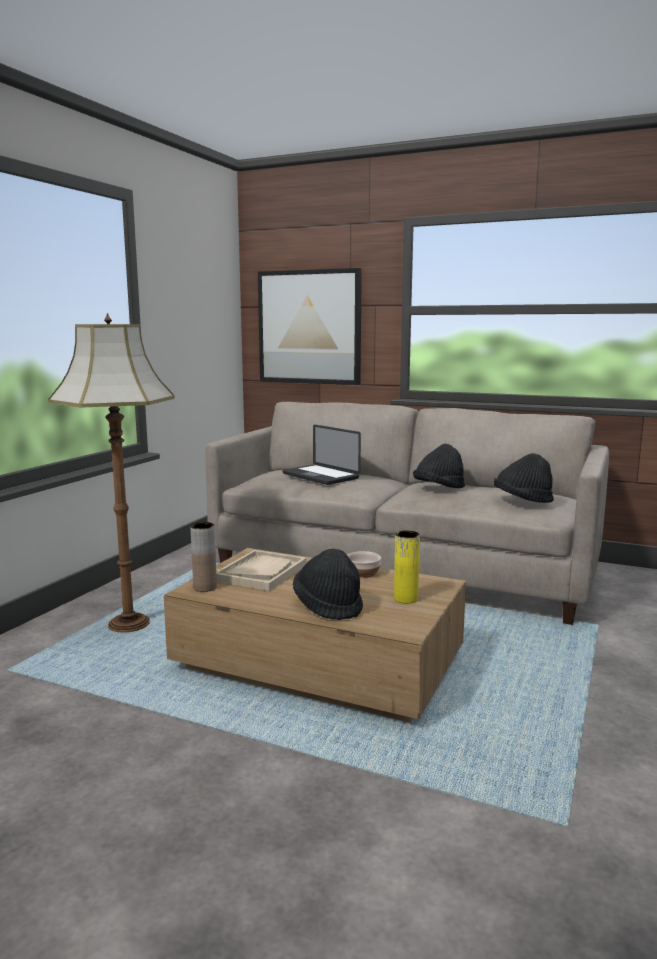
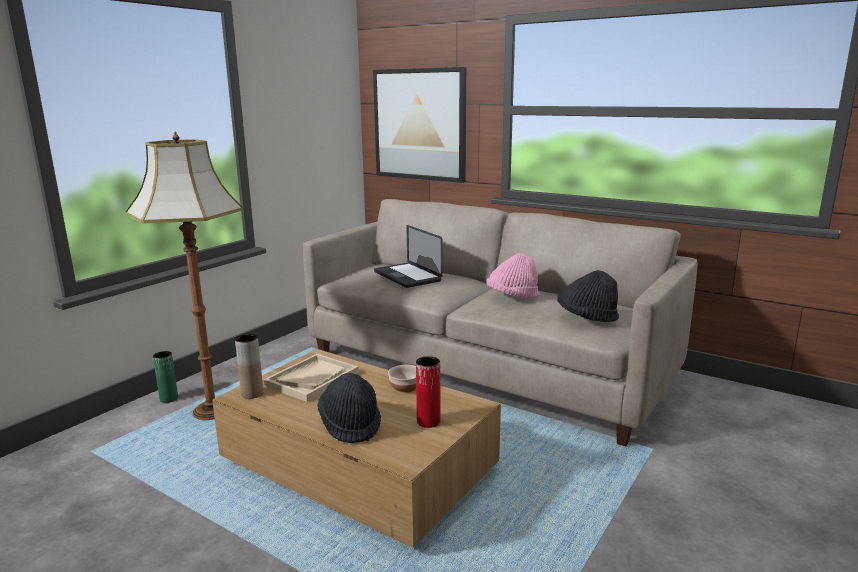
camera: 10 degrees right, 5 degrees up
(72, 616) = (169, 399): none -> green vase
(405, 599) = (428, 422): yellow vase -> red vase
(439, 489) = (512, 297): black hat -> pink hat

